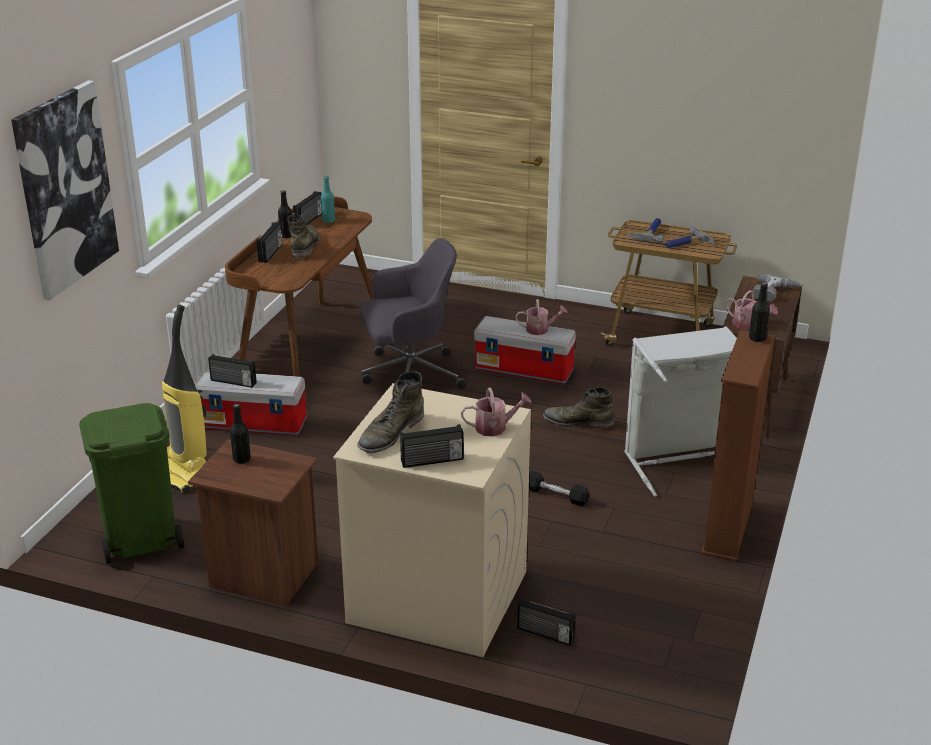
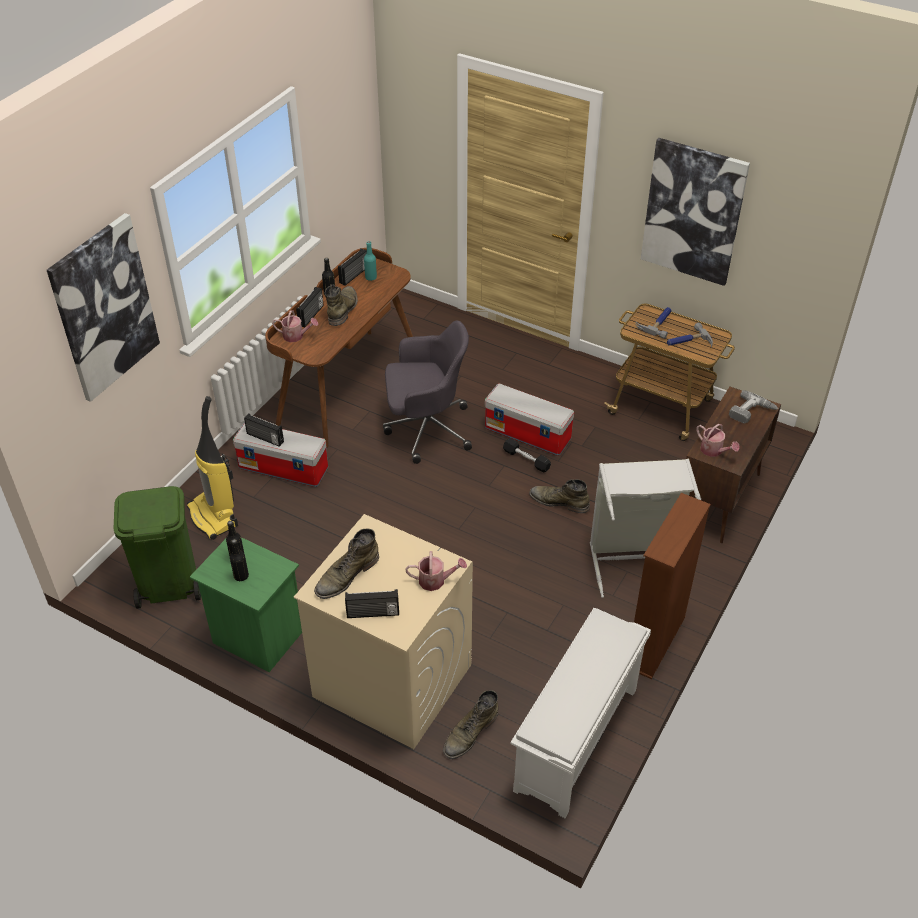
camera: 10 degrees right, 15 degrees up
(262, 576) = (257, 638): brown nightstand -> green nightstand
(540, 329) = (543, 406): watering can -> watering can (296, 336)
(545, 634) = (470, 733): radio -> green boot
(555, 495) = (517, 583): black dumbbell -> black dumbbell (526, 459)
(671, 626) = (576, 741): none -> white shoe rack
(675, 104) = (693, 212): none -> picture
(757, 338) = (692, 506): black bottle -> black bottle (241, 576)

